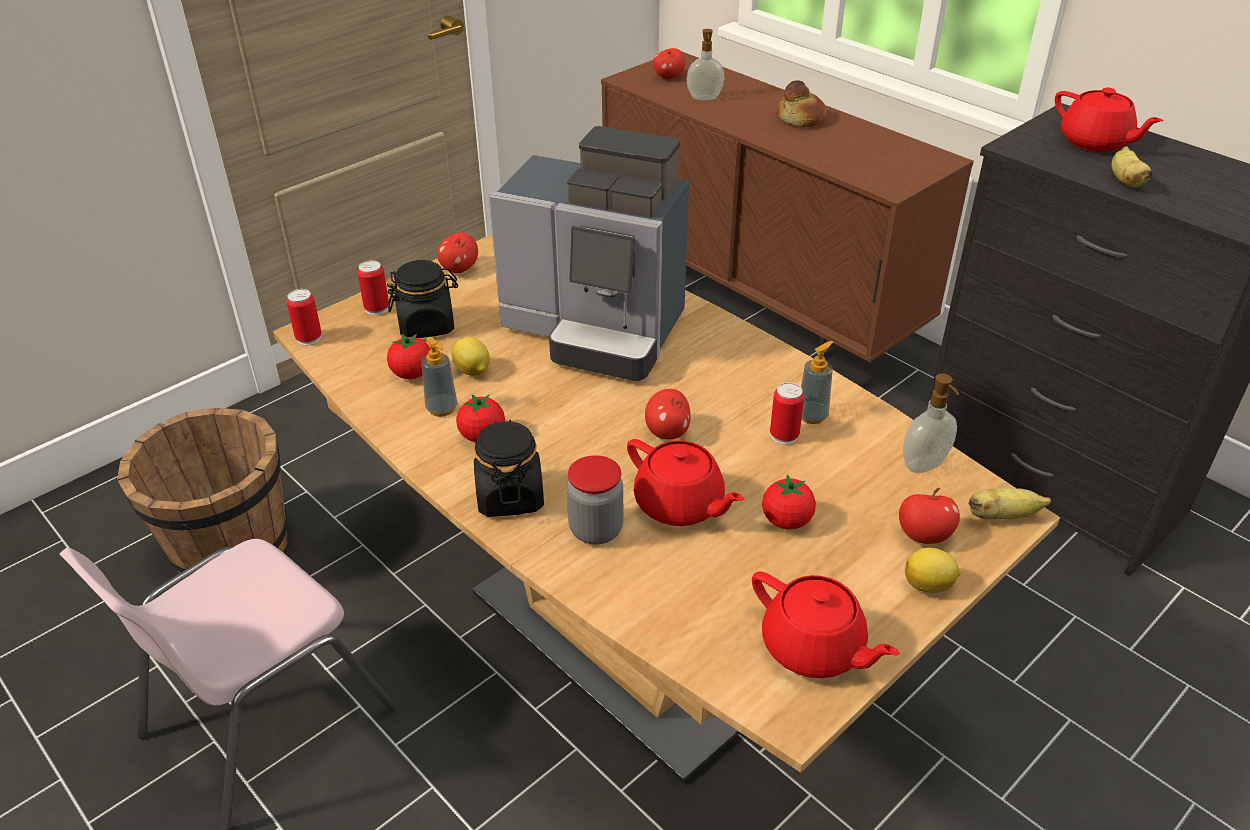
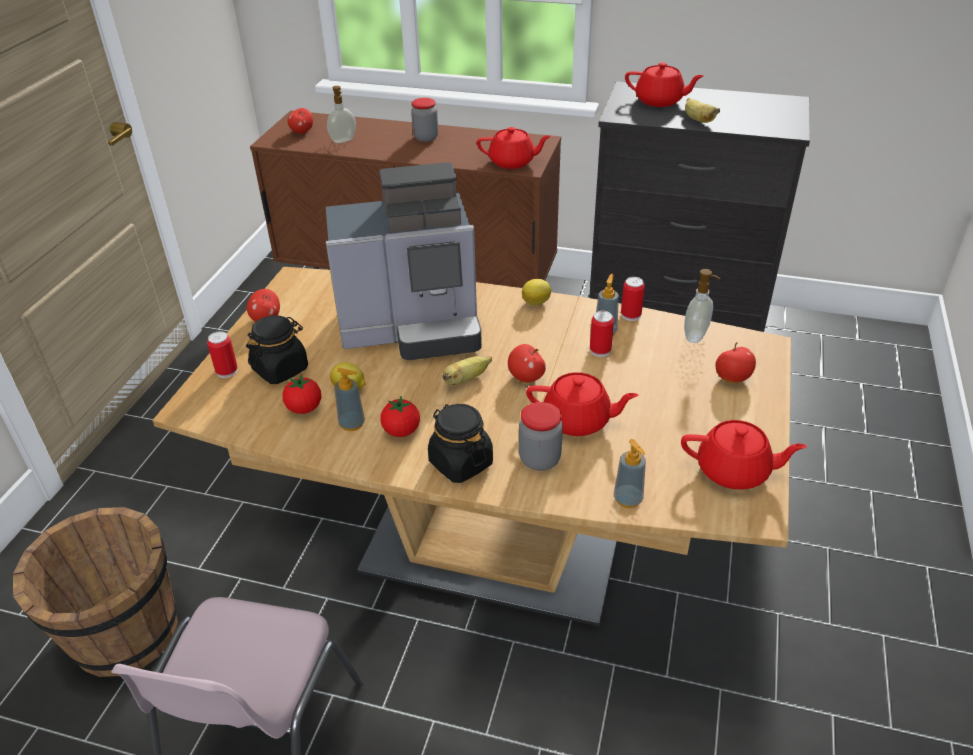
camera: 30 degrees left, 0 degrees up
(309, 338) = (190, 414): can -> can (631, 315)
(652, 620) = (628, 499): none -> soap dispenser
(786, 521) = (650, 402): tomato -> none
(801, 118) = (425, 137): bread -> jar
(879, 176) = (512, 162): none -> red teapot
(929, 586) = (761, 406): lemon -> lemon (537, 302)
(1002, 516) = (762, 349): banana -> banana (466, 379)

